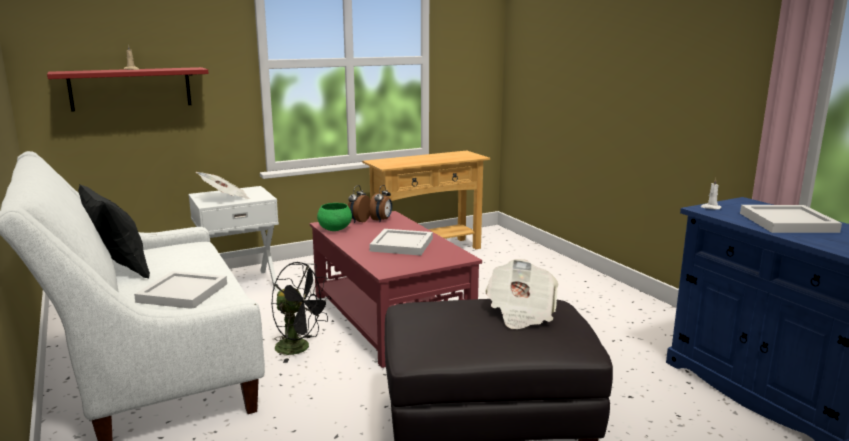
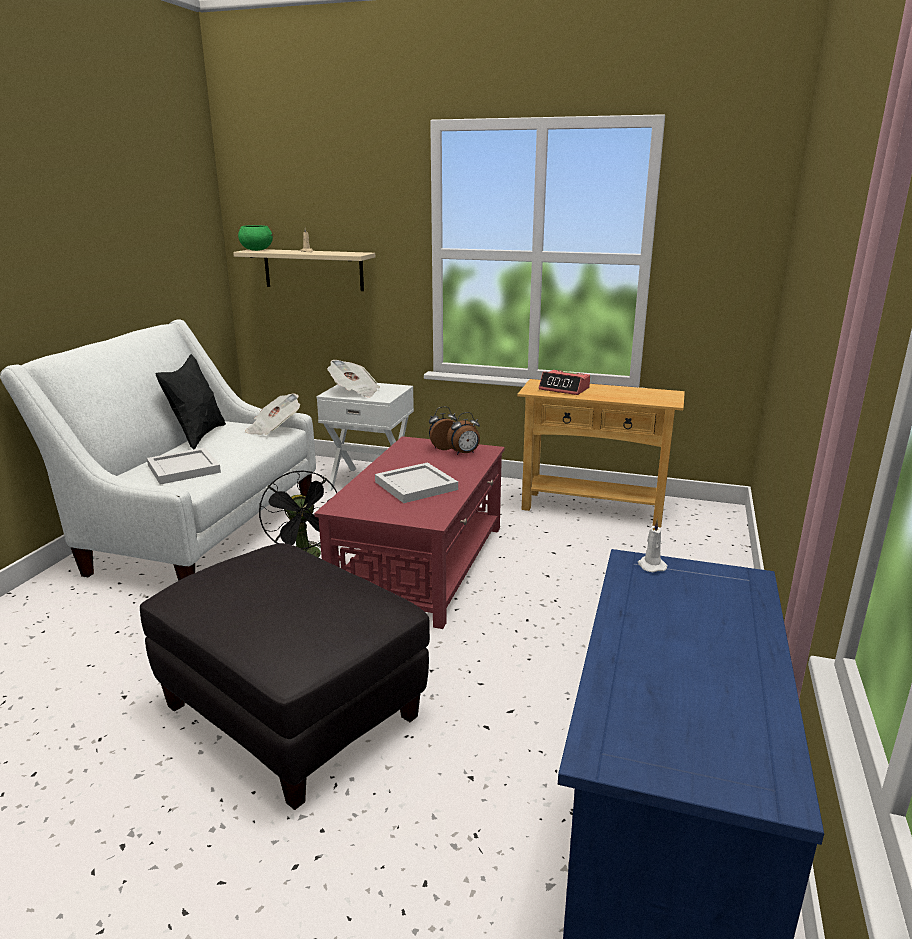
camera: 45 degrees right, 5 degrees up
(131, 88) = (313, 269): red shelf -> beige shelf
(334, 229) = (403, 449): green bowl -> green bowl (256, 250)
(402, 161) = (564, 389): none -> alarm clock
(521, 313) = (309, 600): newspaper -> newspaper (274, 429)
(785, 222) = (685, 634): white tray -> none

